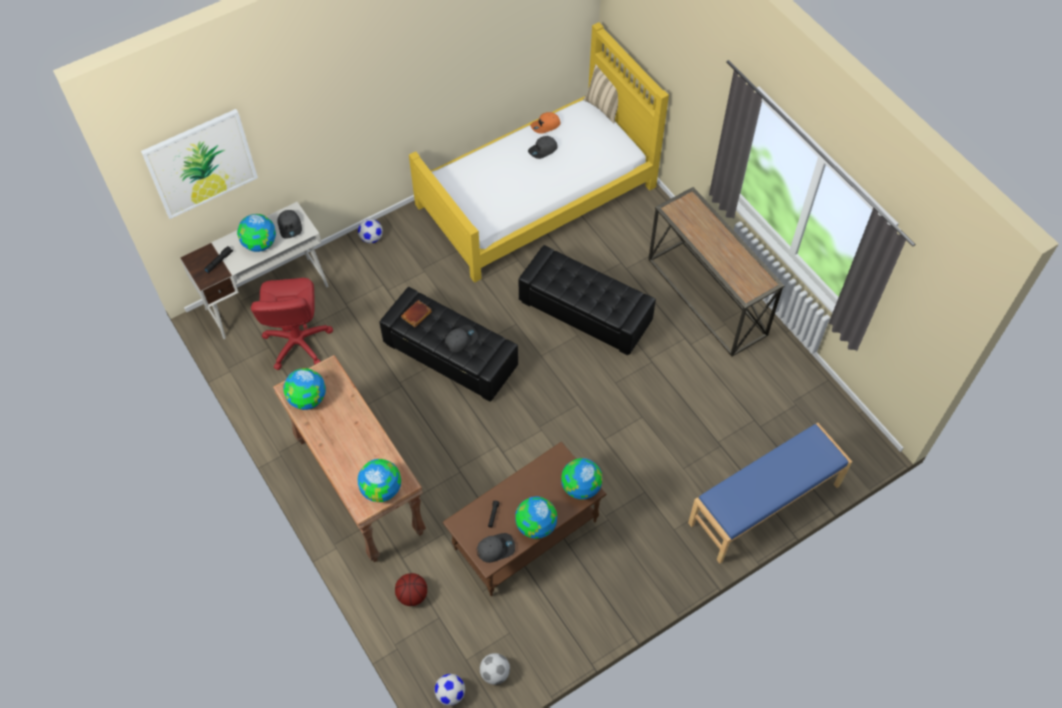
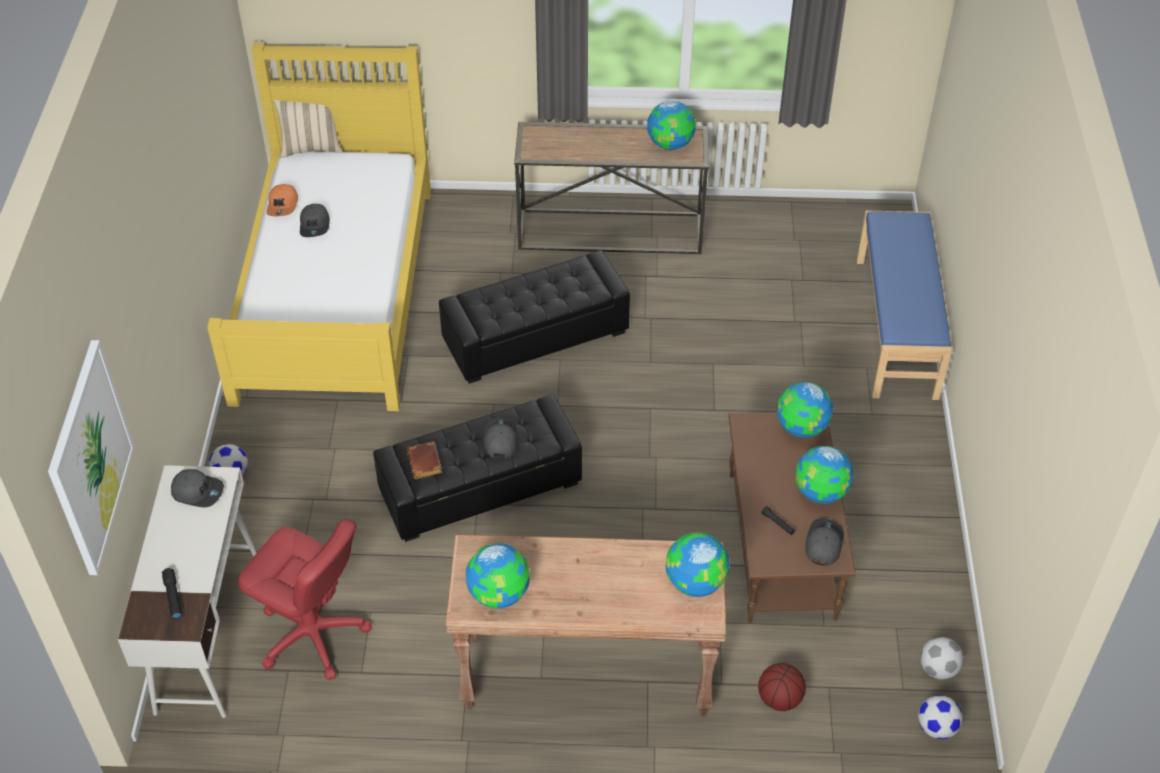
camera: 55 degrees left, 10 degrees down
(260, 244) = (192, 537): globe -> globe (670, 144)

